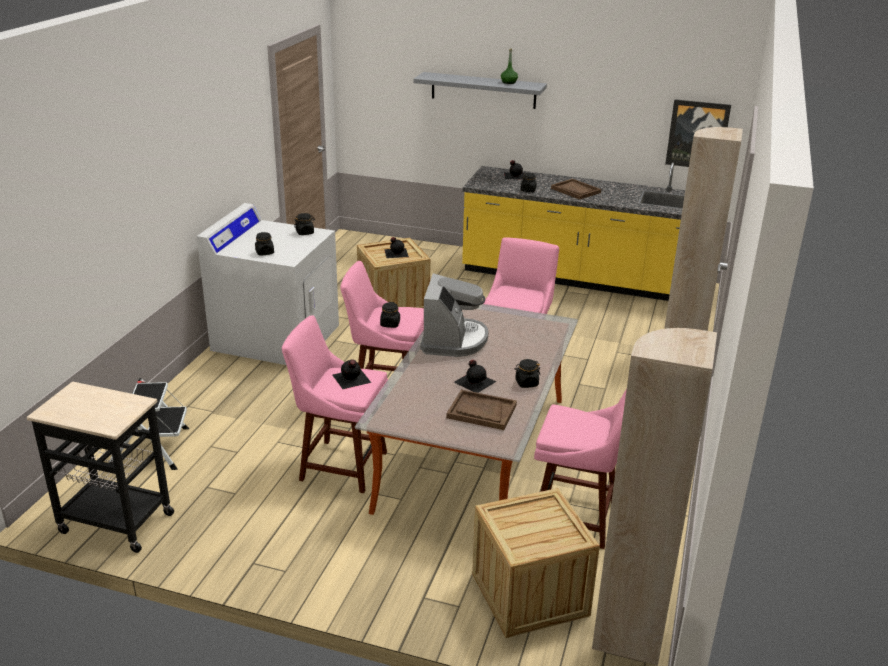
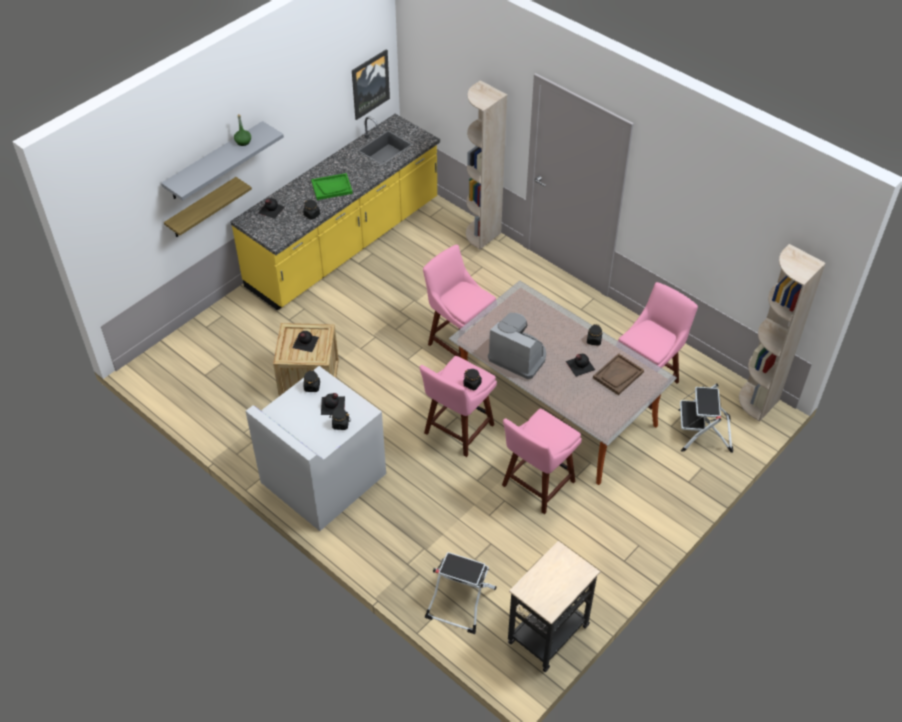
camera: 65 degrees left, 20 degrees up
(351, 379) = (543, 430): black bottle -> black bottle (333, 405)
(458, 131) = (202, 208): none -> shelf
(529, 594) = (703, 431): crate -> step ladder
(576, 190) = (332, 187): brown tray -> green tray

